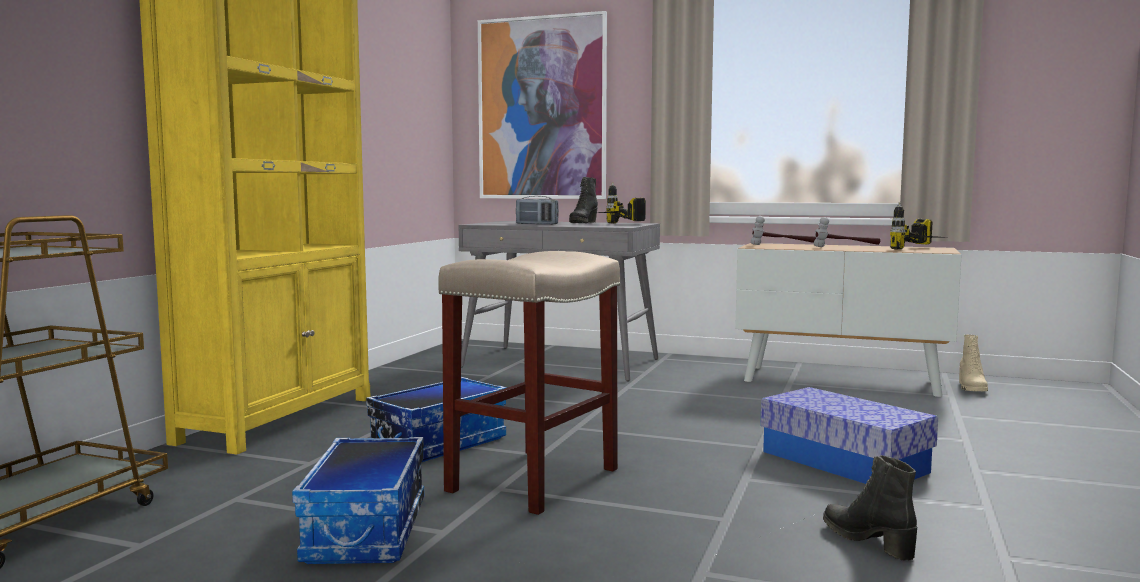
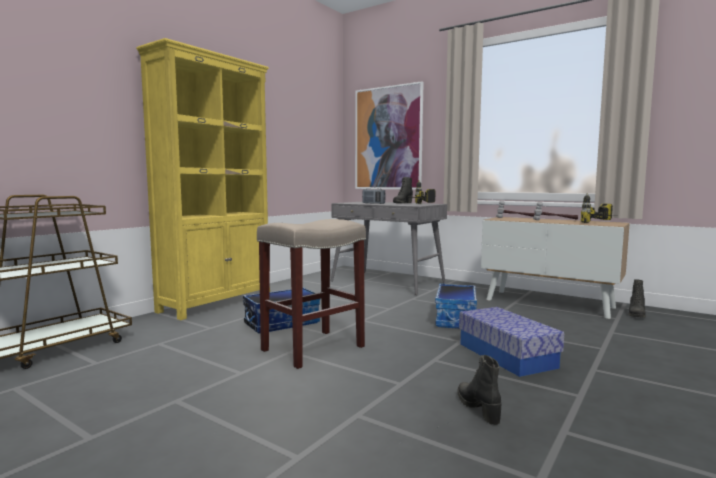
camera: 15 degrees right, 0 degrees up
(368, 530) = (204, 367): storage box -> storage box (456, 319)
(971, 388) = (636, 314): beige boot -> black boot

